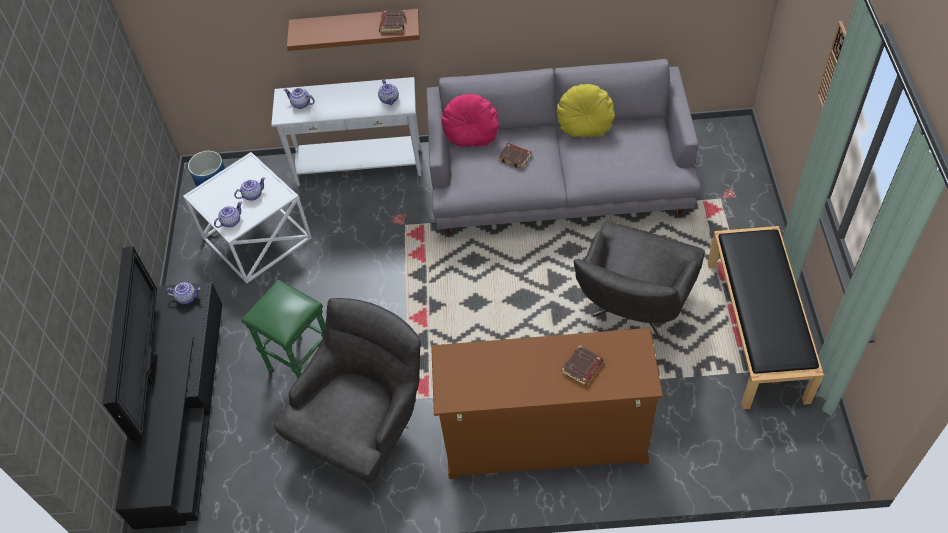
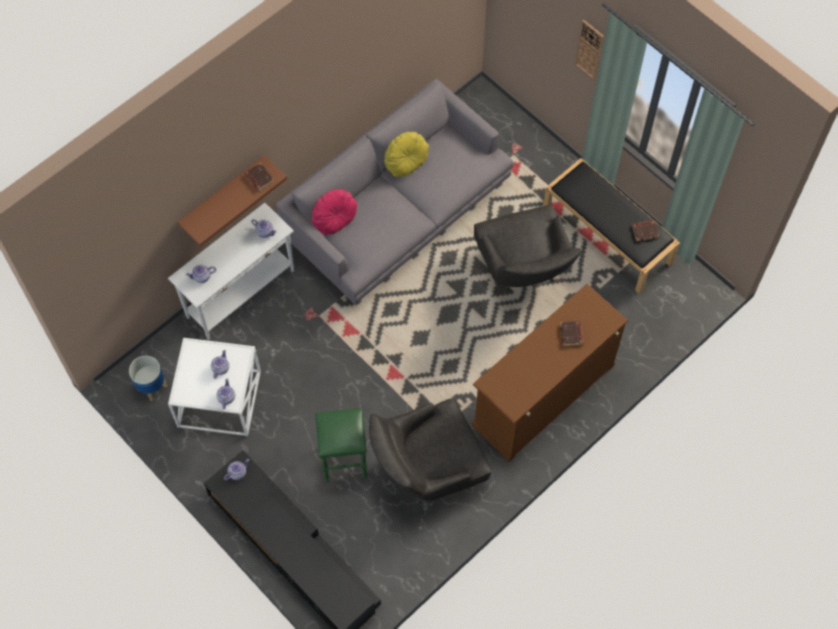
camera: 45 degrees left, 10 degrees up
(151, 369) = (267, 535): television -> none
(364, 428) = (427, 470): grey armchair -> grey armchair turned 105 degrees counterclockwise
(515, 157) = (379, 217): brown book -> brown book (645, 231)

